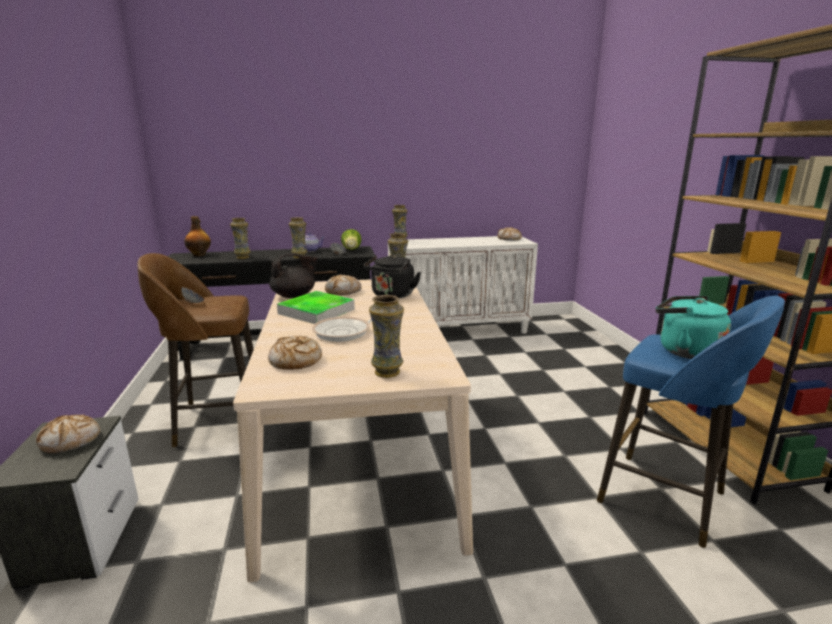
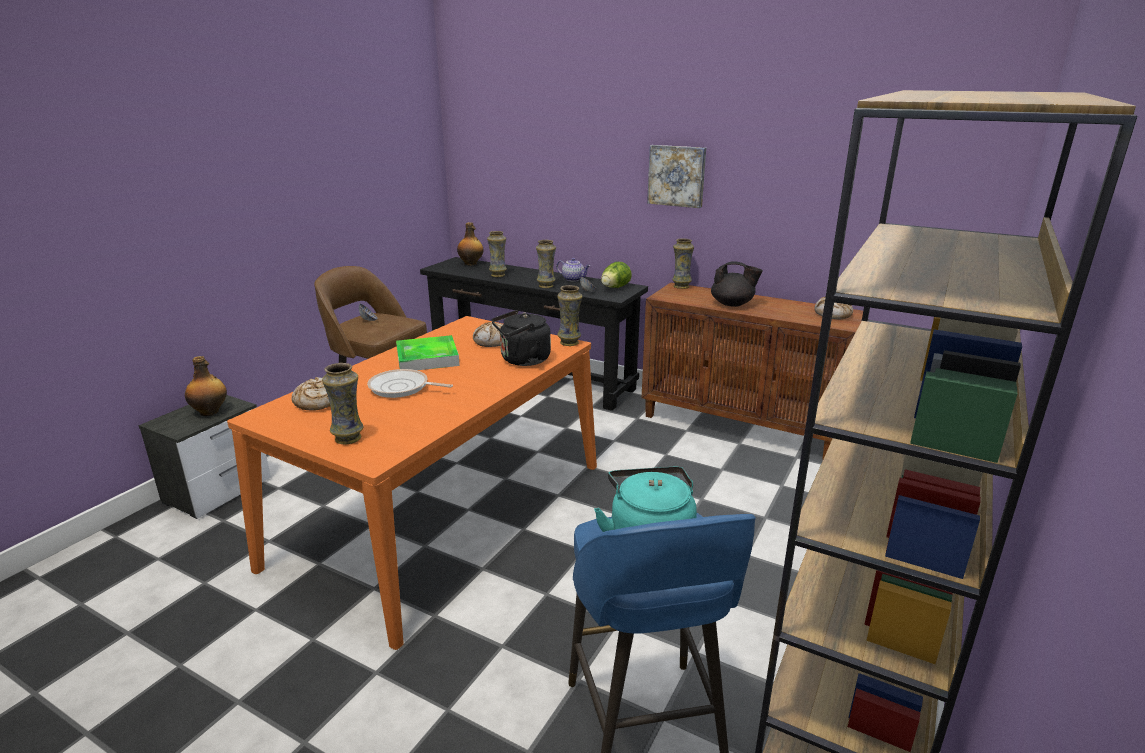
camera: 40 degrees right, 5 degrees up
(71, 440) = (210, 412): bread -> bottle
(294, 296) = (446, 335): black teapot -> black teapot (732, 304)
(356, 450) = (444, 512): beige dining table -> orange dining table
(384, 159) = (677, 175): none -> picture
(459, 330) = (741, 425): white cabinet -> brown cabinet

